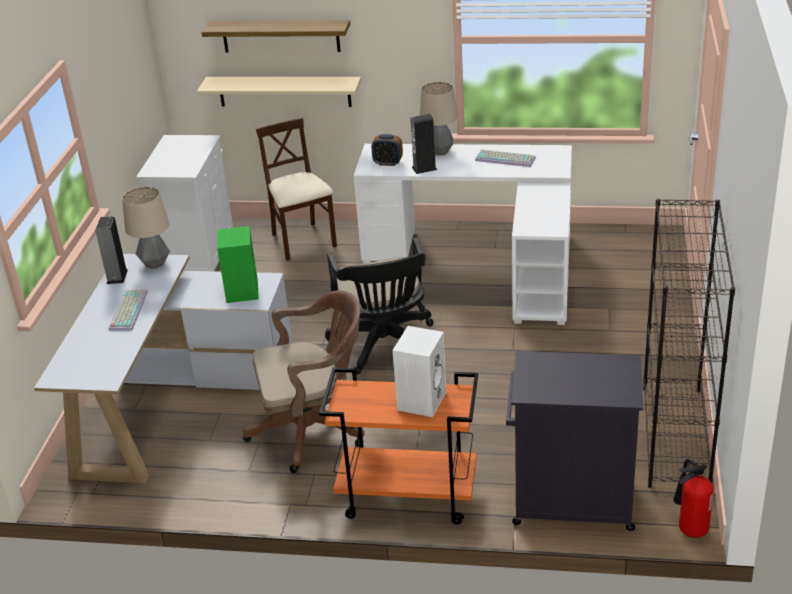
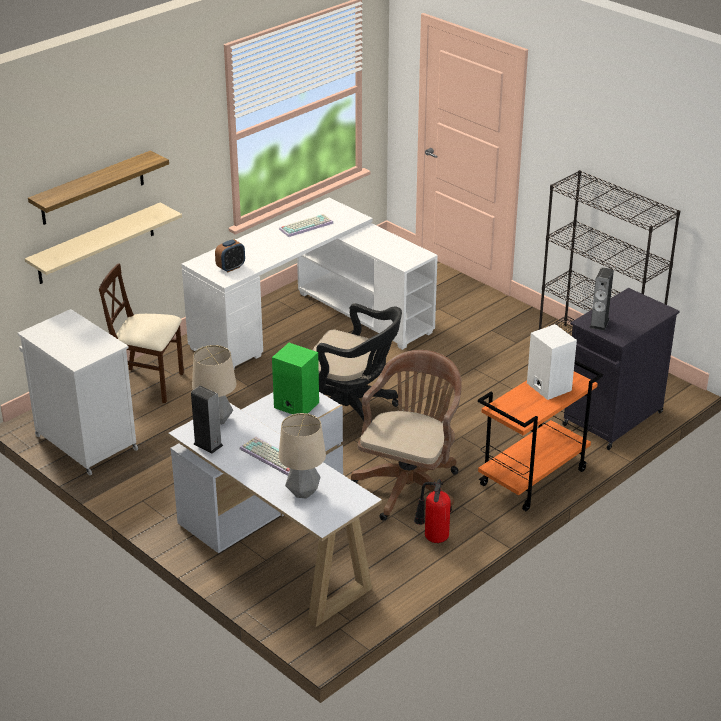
camera: 55 degrees left, 0 degrees up
(424, 168) = (265, 258): speaker -> speaker (599, 323)
(439, 152) = (251, 243): table lamp -> table lamp (303, 492)
(688, 528) = (681, 393): fire extinguisher -> fire extinguisher (432, 538)

